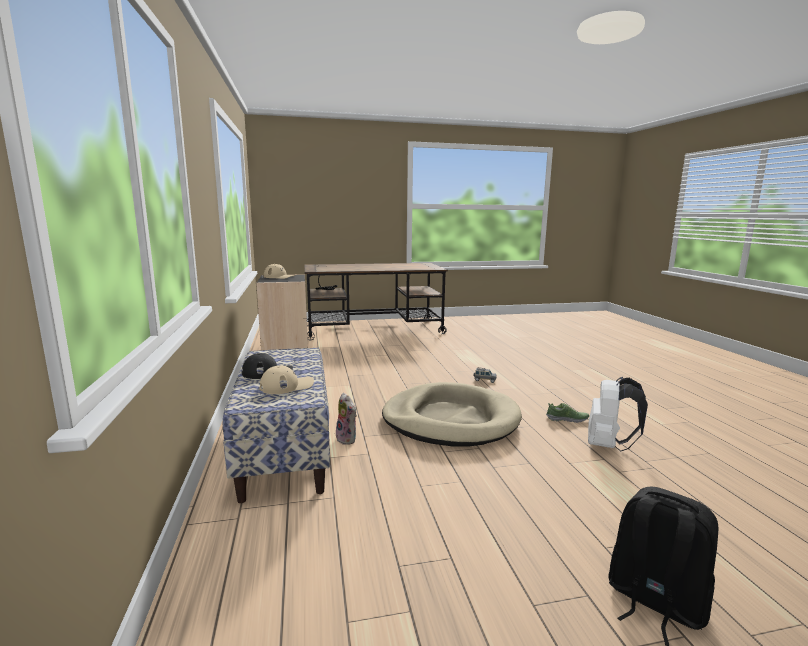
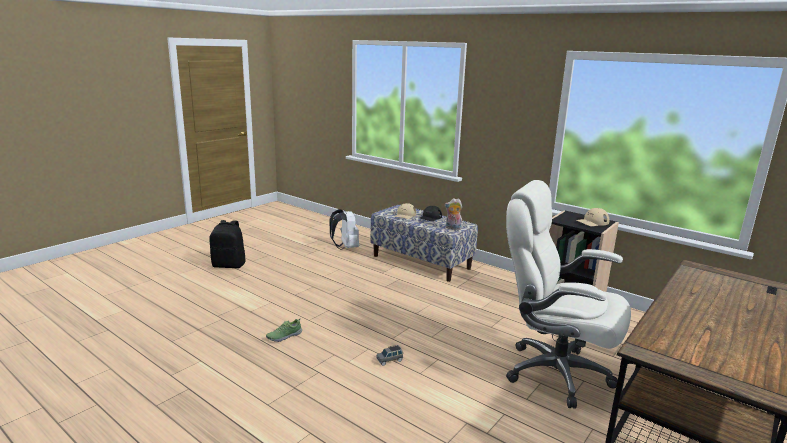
camera: 140 degrees right, 5 degrees up
(348, 439) = (404, 275): plush toy -> plush toy (453, 228)
(390, 351) = (554, 373): none -> white office chair
(450, 420) = (367, 305): beige dog bed -> none
(608, 445) = (248, 322): white backpack -> white backpack (346, 247)

